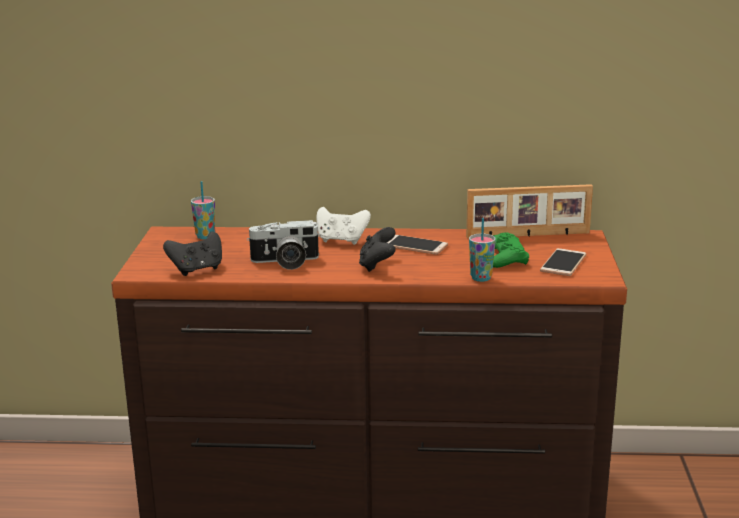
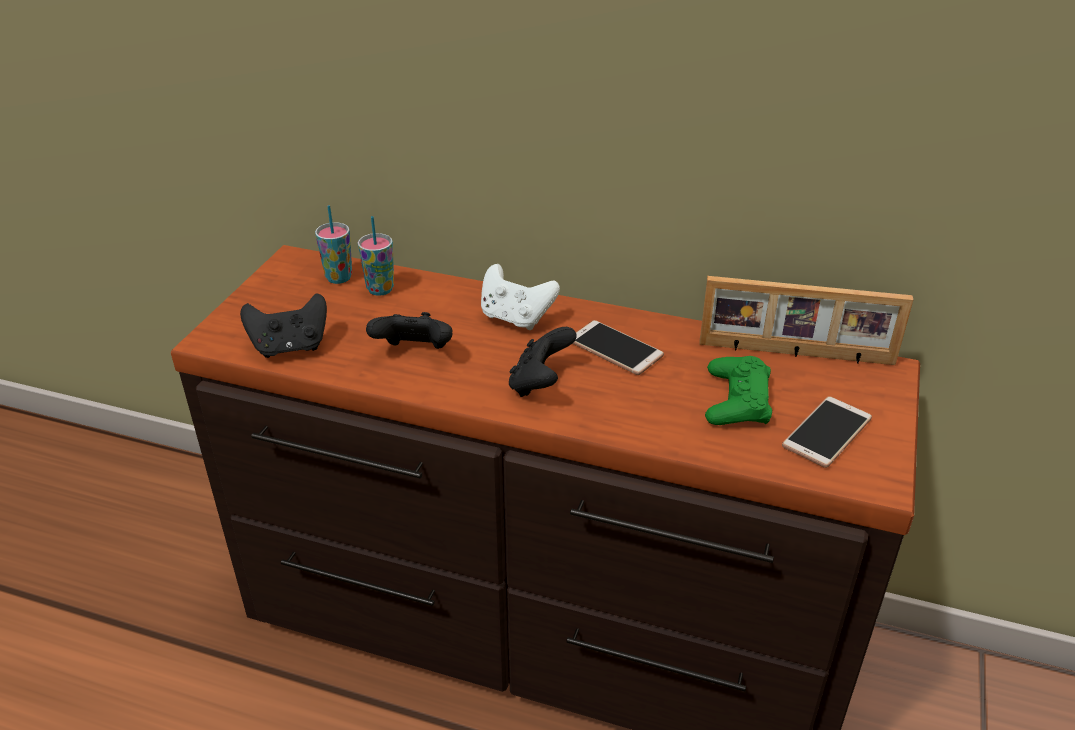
camera: 15 degrees right, 15 degrees up
(285, 262) = (415, 353): camera -> black game controller
(481, 278) = (682, 444): cup -> cup (380, 289)

